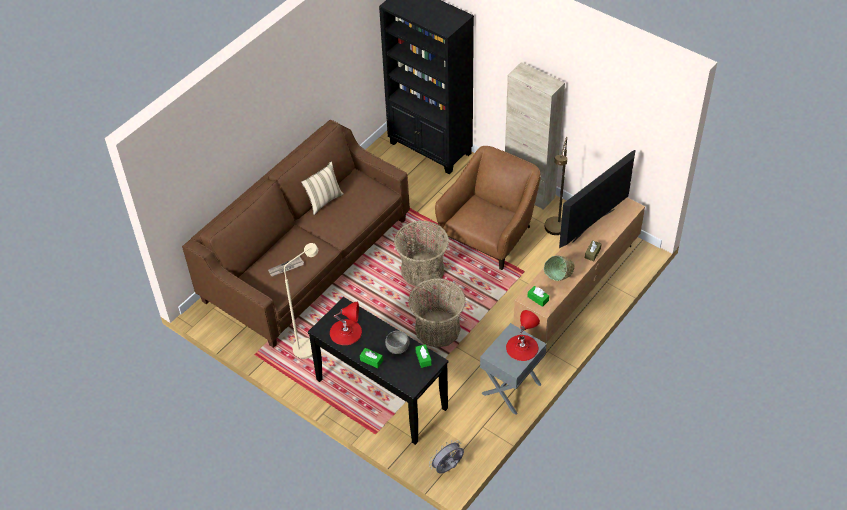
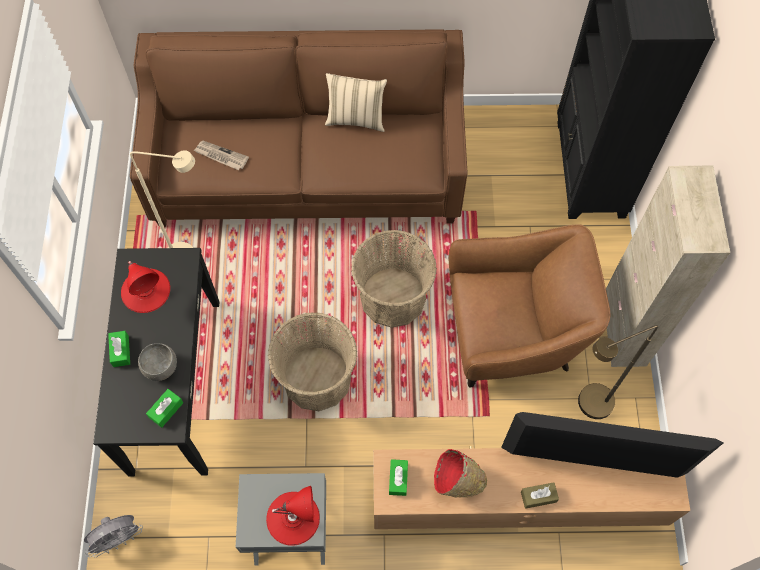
camera: 50 degrees right, 15 degrees up
(448, 468) = (119, 539): grey fan -> grey fan turned 135 degrees clockwise
(559, 278) = (456, 482): green bowl -> red bowl

